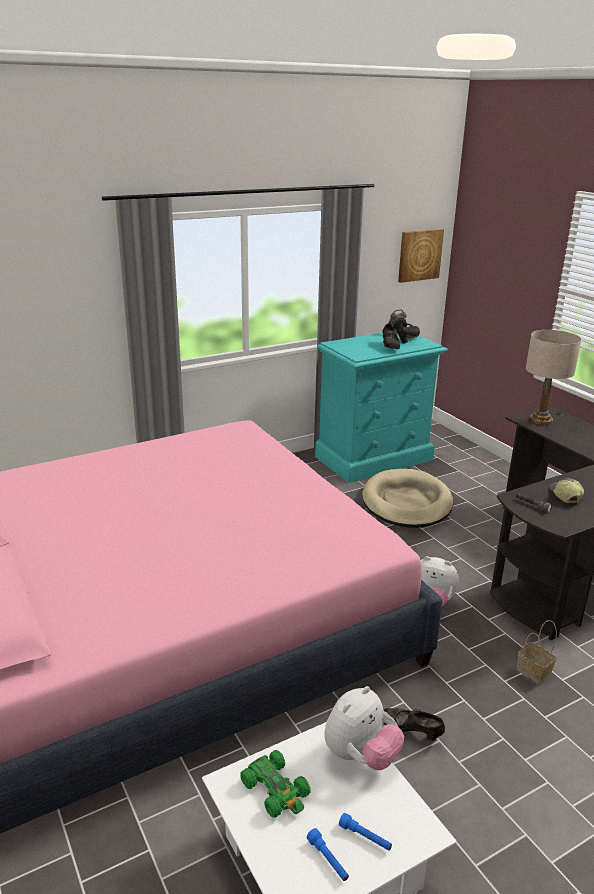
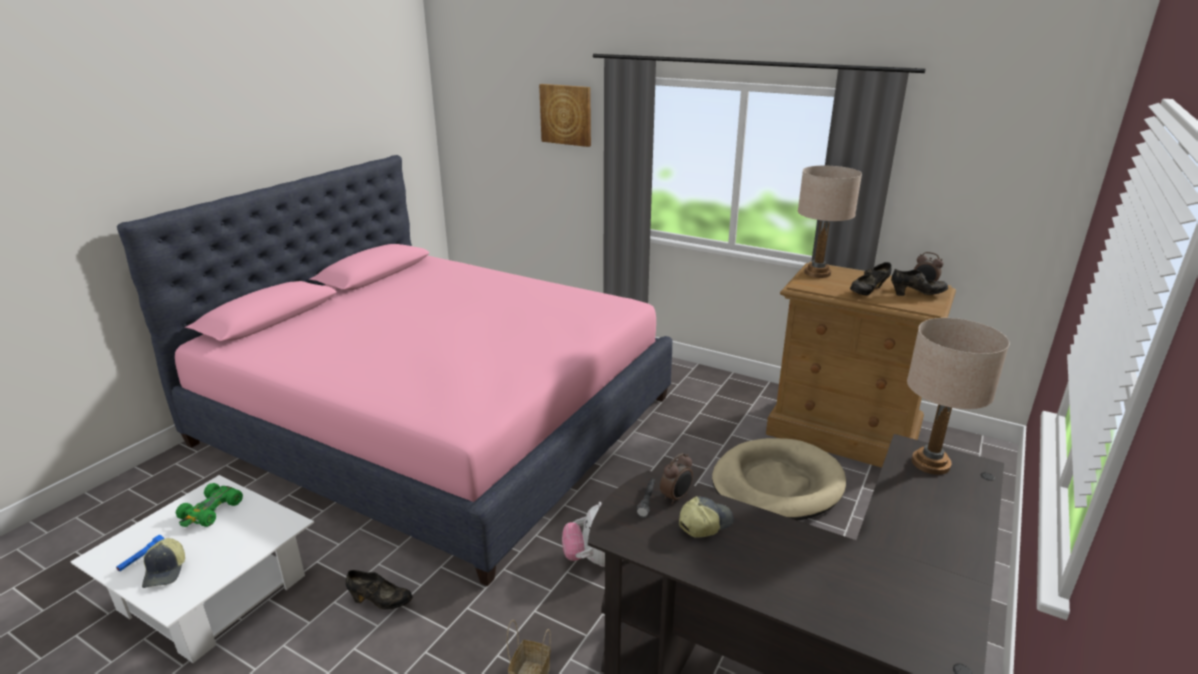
camera: 60 degrees right, 0 degrees up
(344, 347) = (817, 273): none -> beige table lamp
(360, 756) = (258, 542): plush toy -> none
(365, 837) = (166, 570): blue flashlight -> cap
(374, 458) = (843, 433): turquoise dresser -> brown dresser
(410, 732) = (380, 602): black shoe -> black shoe turned 105 degrees clockwise
(419, 255) = (1022, 187): picture -> picture (566, 114)
(533, 495) = (676, 497): none -> alarm clock

